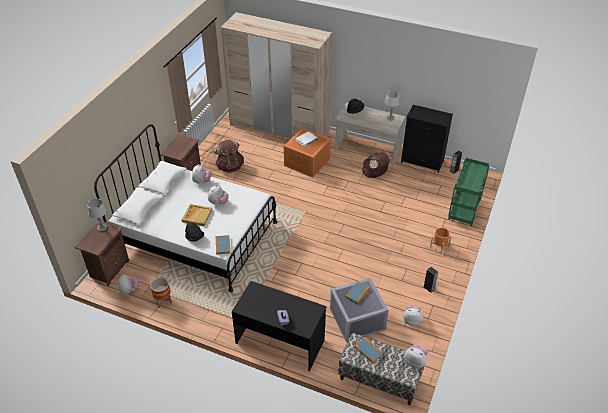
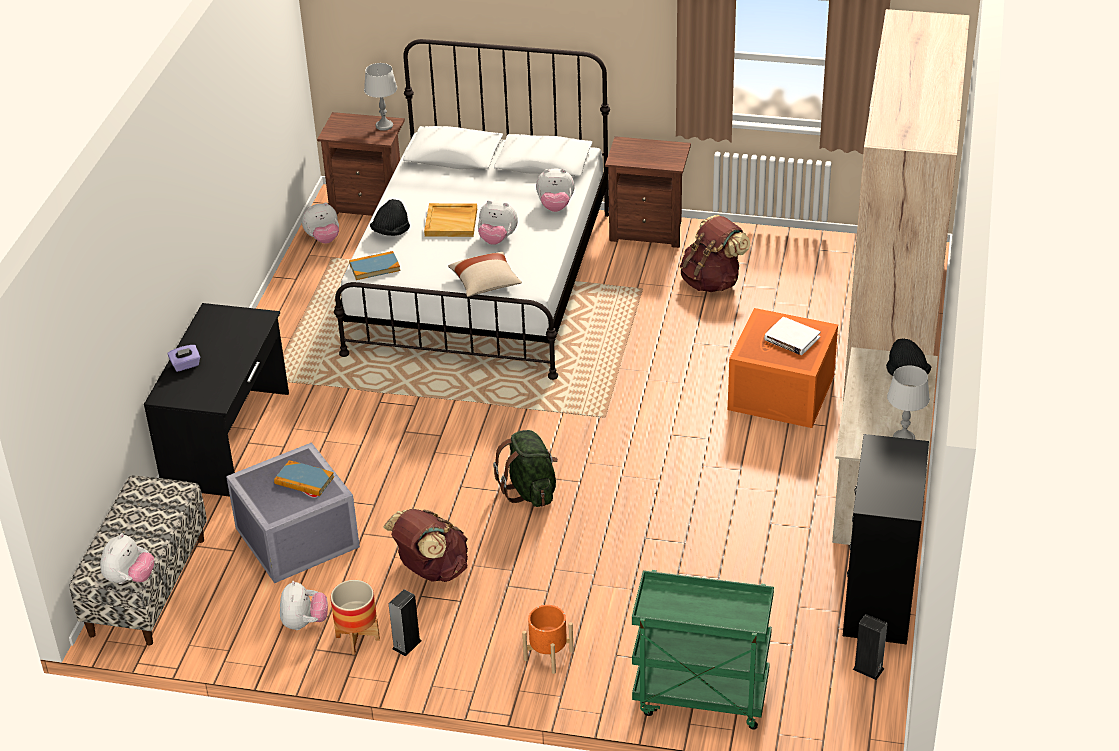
camera: 80 degrees right, 5 degrees down
(163, 300) = (305, 281): planter -> planter (358, 638)
(251, 210) = (485, 284): none -> beige pillow
(345, 239) = (530, 491): none -> green backpack
(368, 351) = (153, 510): book -> none
(375, 174) = (783, 514): brown backpack -> brown backpack (431, 570)

